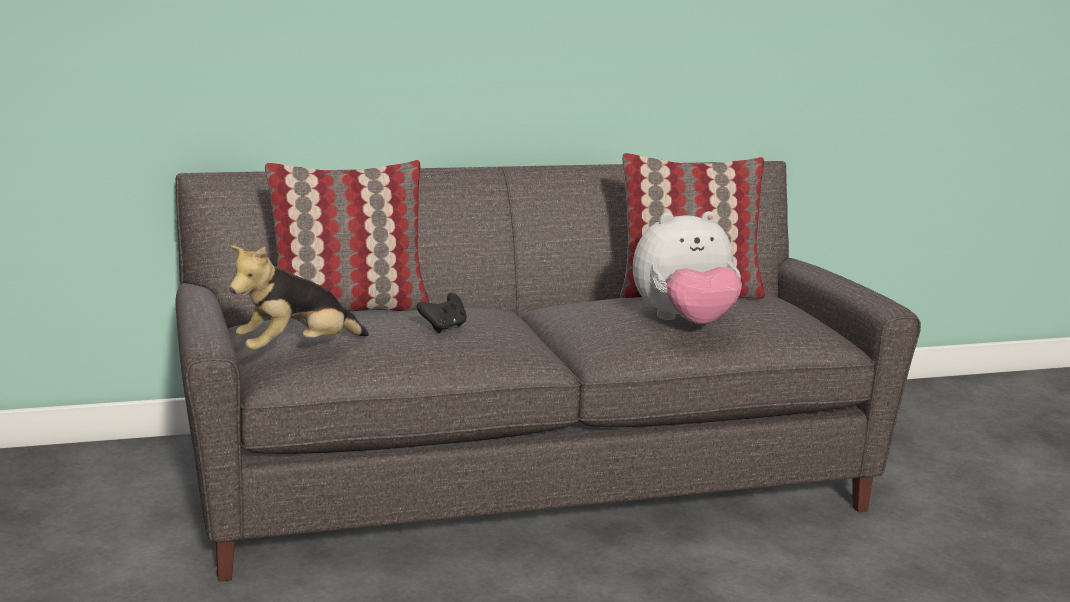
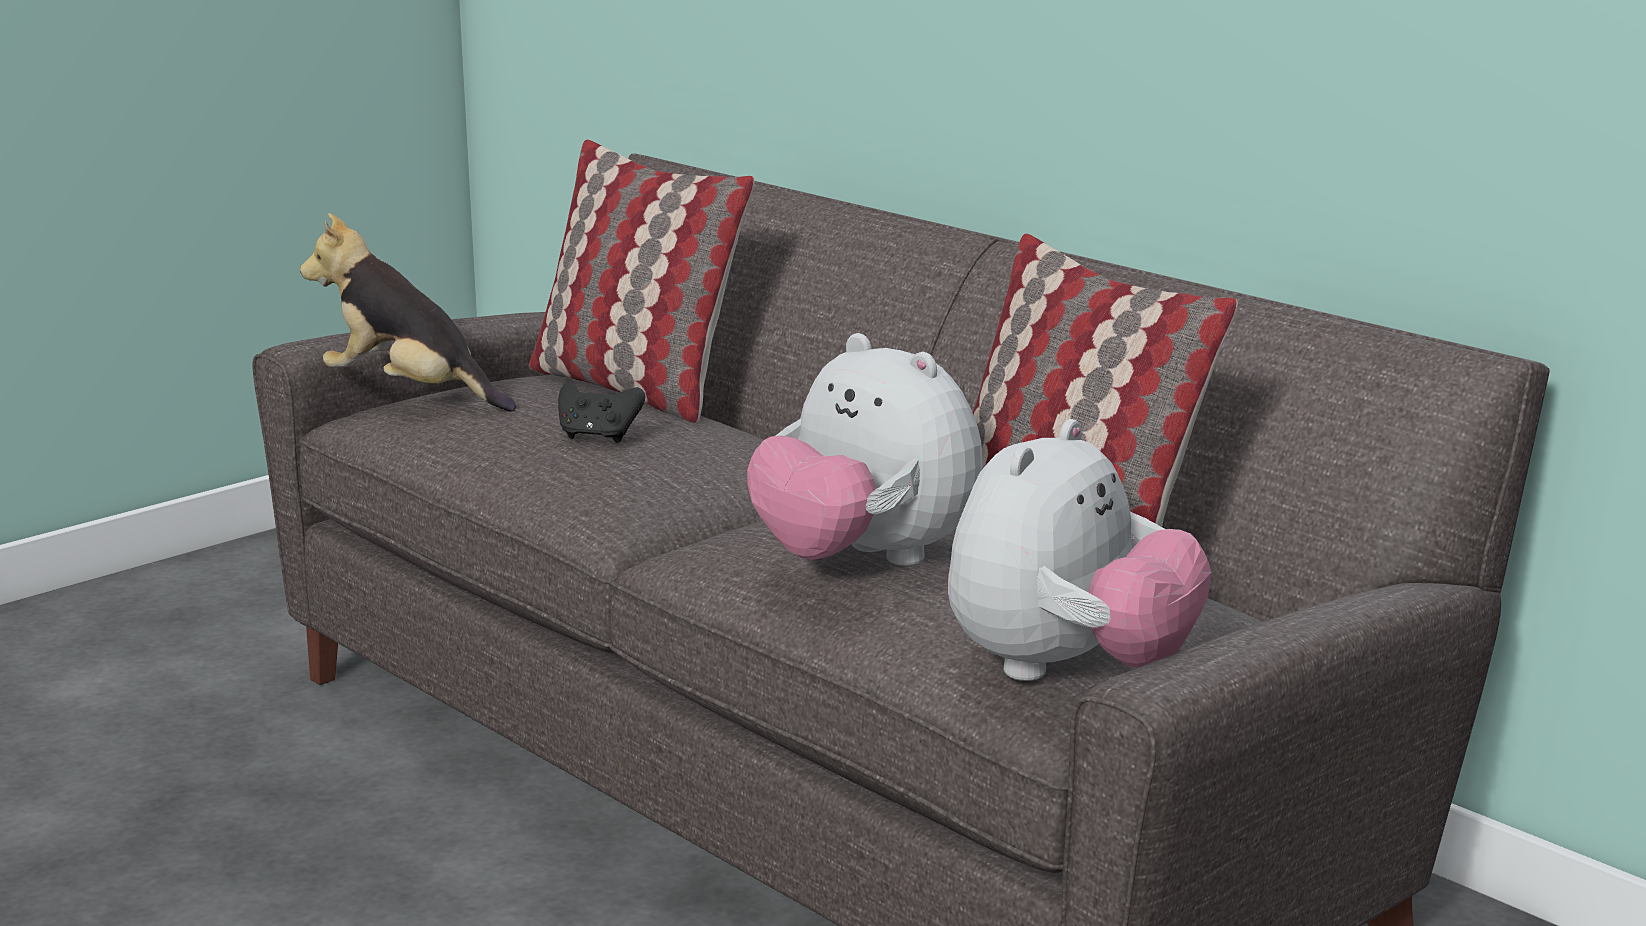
camera: 65 degrees right, 0 degrees up
(817, 325) = (1069, 671): none -> plush toy

